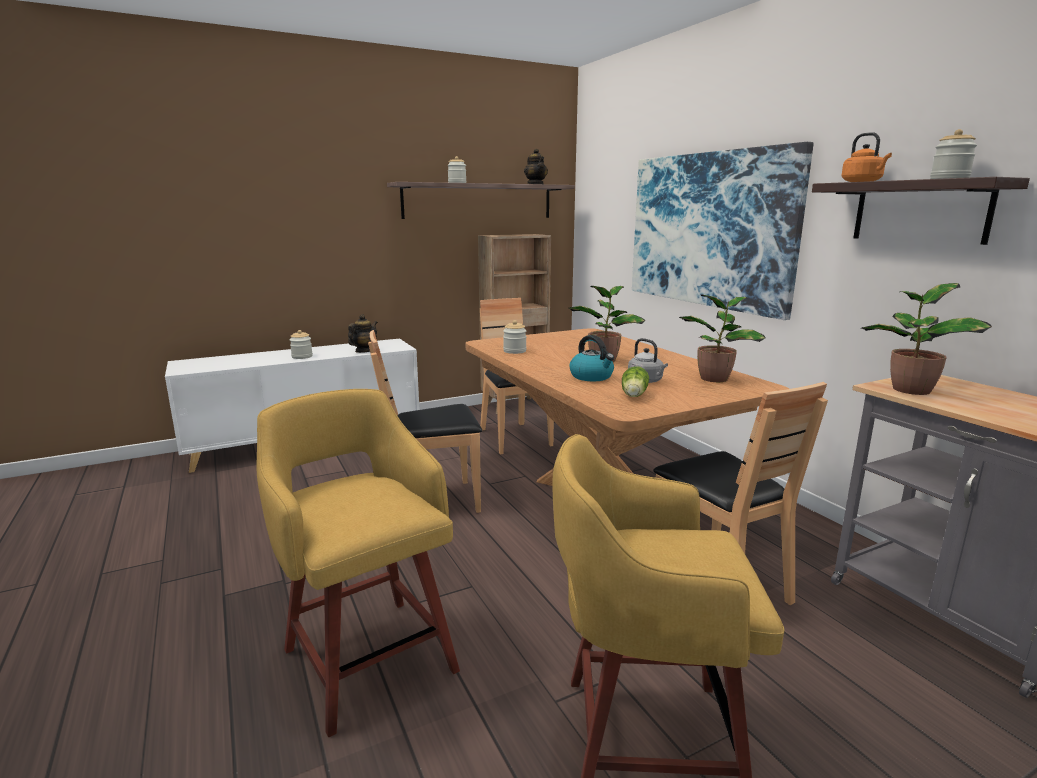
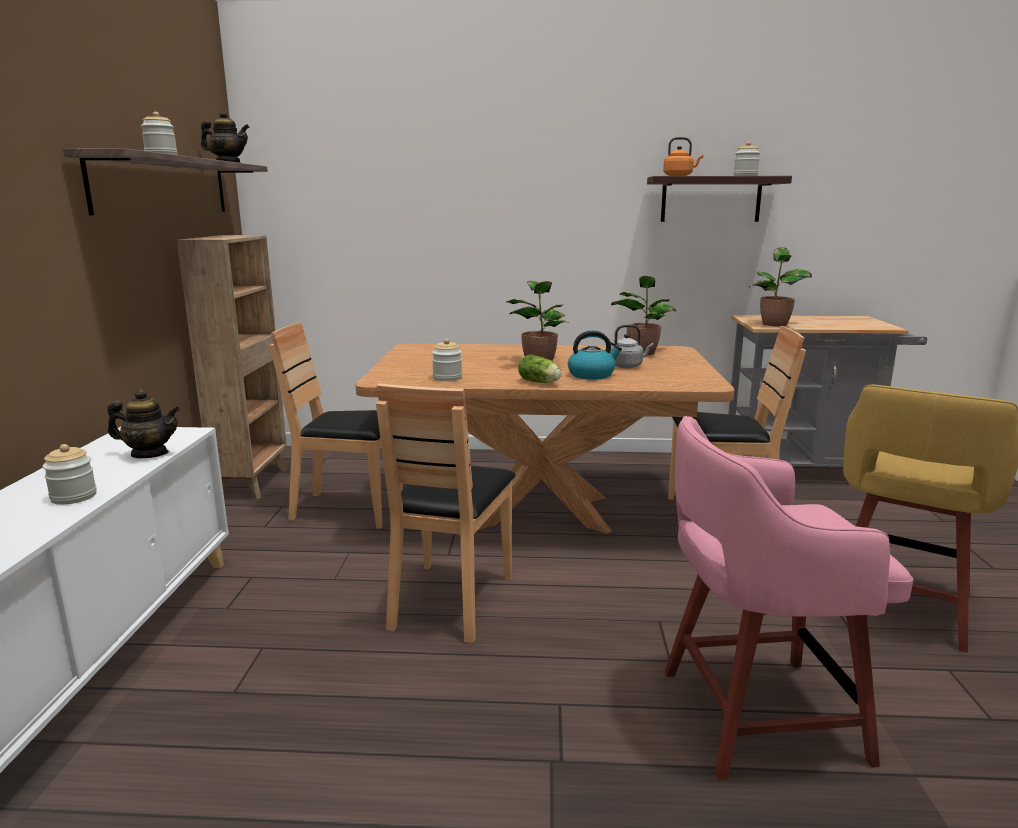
camera: 60 degrees left, 0 degrees up
(364, 351) = (149, 454): teapot -> teapot turned 120 degrees clockwise
(368, 656) = (754, 715): yellow stool -> pink stool
(633, 395) = (666, 376): lettuce -> lettuce (540, 382)
(708, 230) = (498, 220): picture -> none

